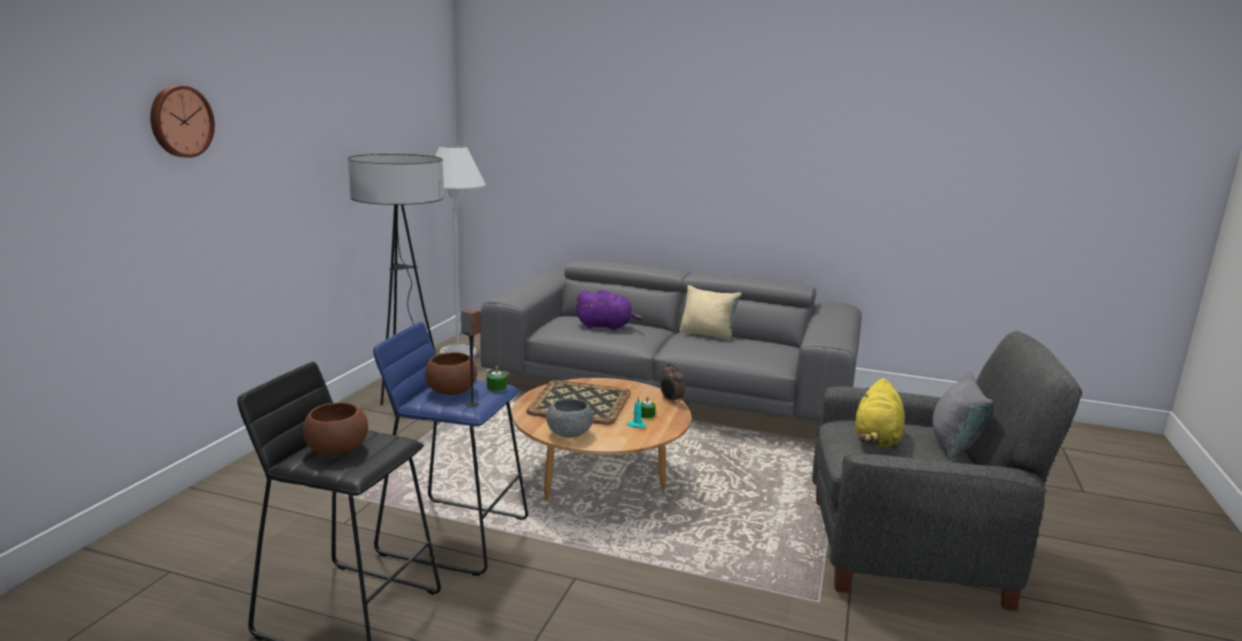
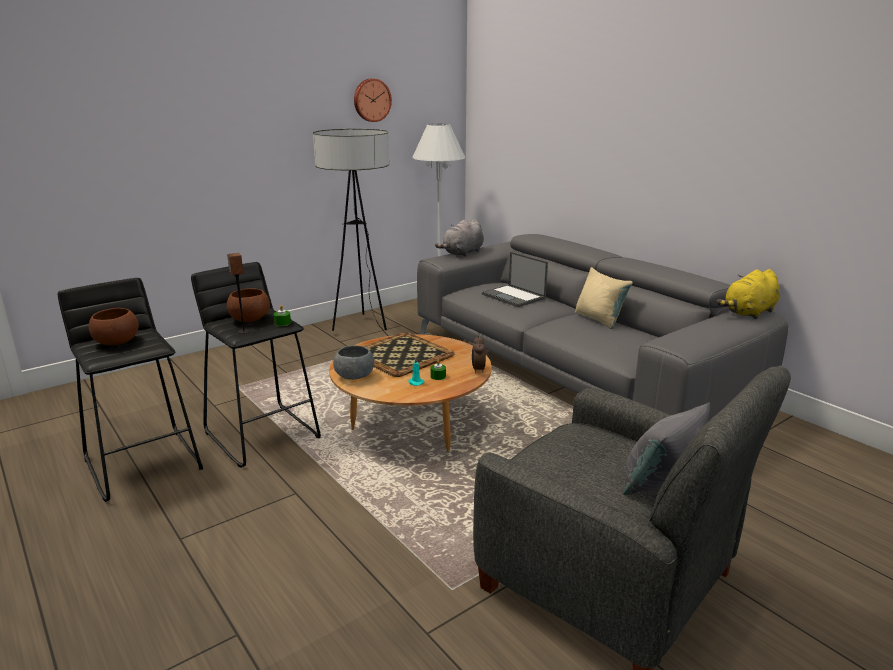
camera: 35 degrees right, 5 degrees up
(180, 121) = (161, 100): wall clock -> wall clock (371, 100)
(454, 535) = (263, 434): blue stool -> black stool
(521, 289) = (462, 253): none -> grey plush toy
(606, 326) = (514, 296): purple plush toy -> laptop
(876, 439) = (576, 451): yellow plush toy -> yellow plush toy (749, 313)

